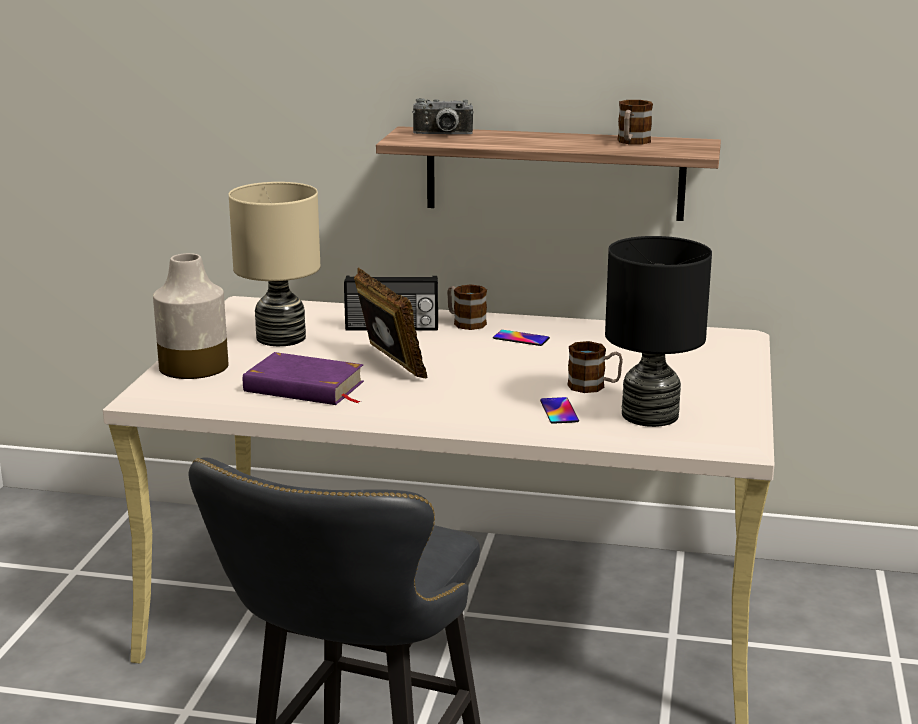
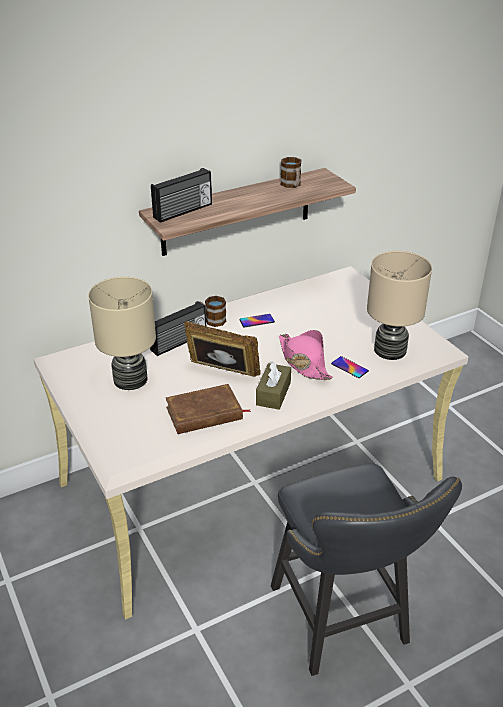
camera: 40 degrees left, 15 degrees up
(194, 366) = (116, 428): beige vase -> none
(304, 387) = (204, 413): purple book -> brown book
(414, 399) = (273, 393): none -> brown tissue box
(443, 135) = (183, 211): camera -> radio
(508, 387) = (303, 361): none -> pink hat
(594, 386) = (339, 341): mug -> none
(650, 415) = (390, 350): black table lamp -> beige table lamp

